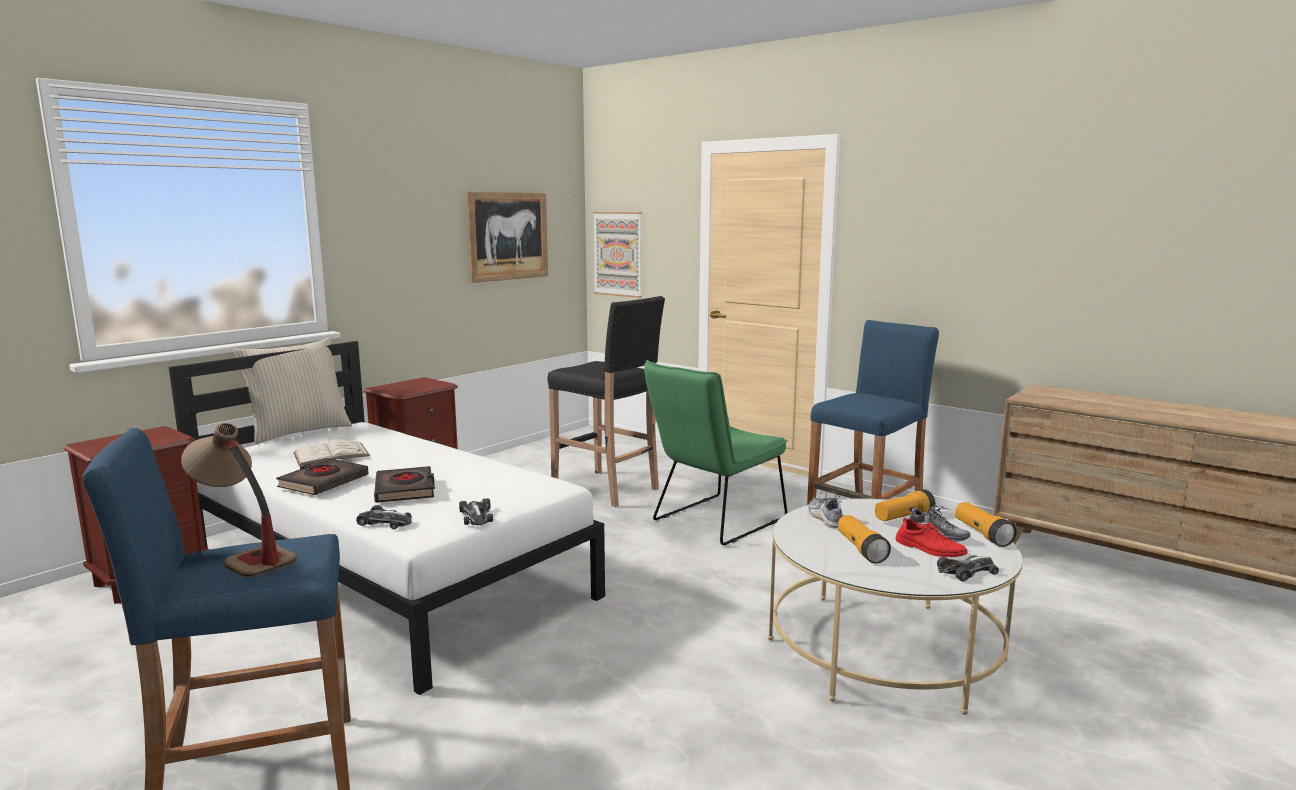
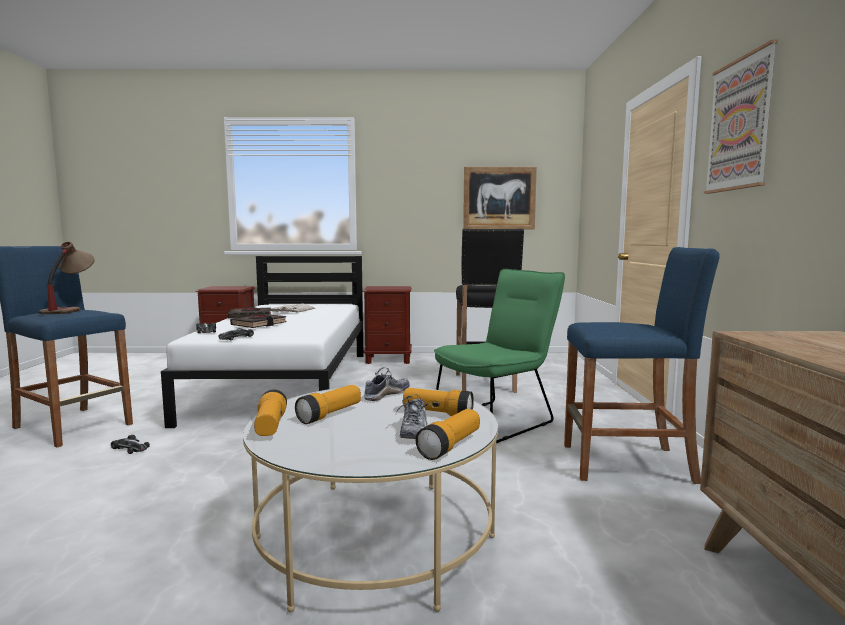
camera: 50 degrees right, 5 degrees down
(298, 431) = (319, 303): beige pillow -> none
(618, 254) = (589, 212): picture -> picture (739, 124)
(713, 522) = (498, 419): green chair -> green chair turned 135 degrees clockwise
(869, 576) = (270, 426): none -> flashlight
(929, 549) = (369, 434): red shoe -> none
(967, 571) = (329, 455): toy car -> toy car (130, 447)

